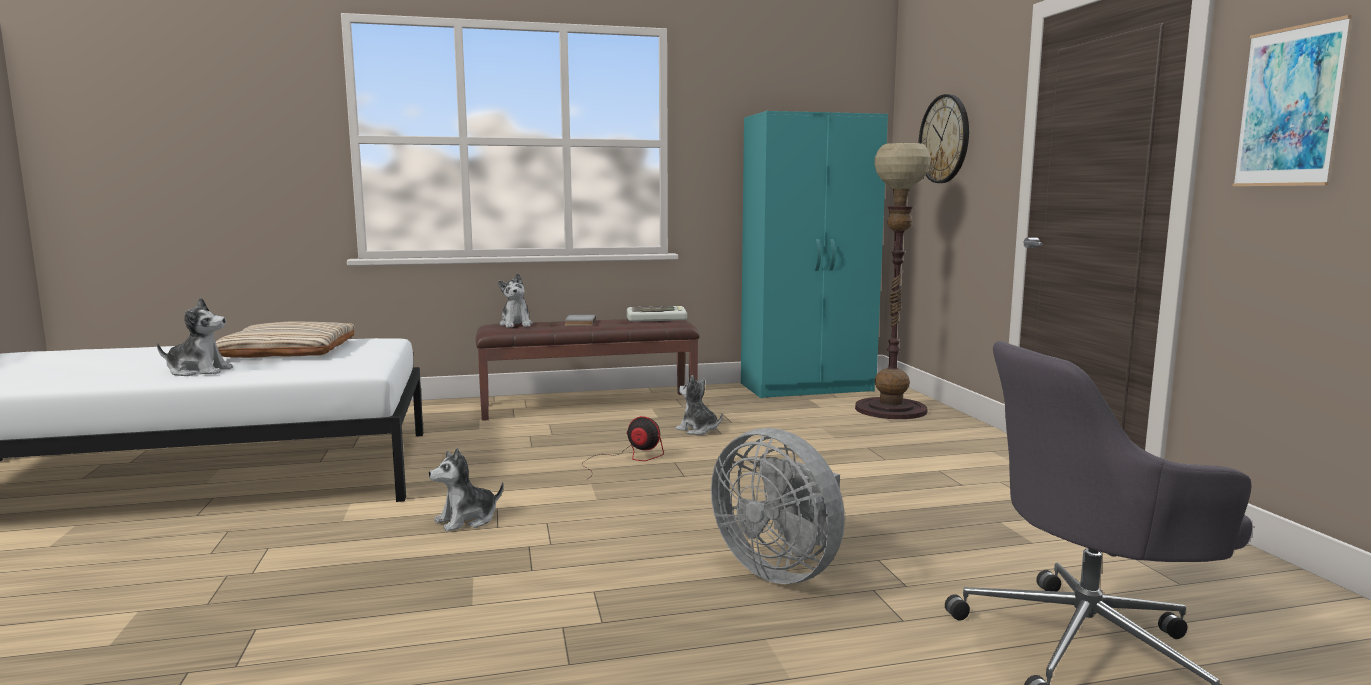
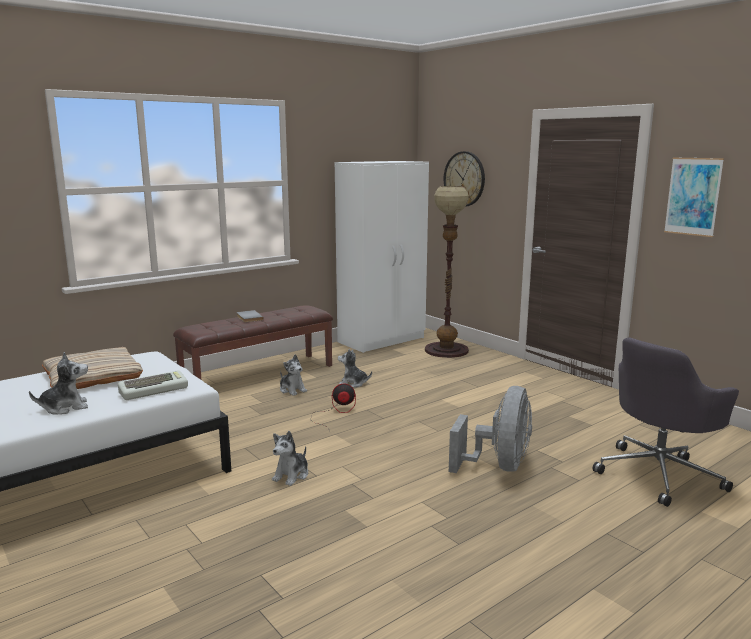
camera: 25 degrees left, 5 degrees up
(516, 324) = (206, 325): plush toy -> plush toy (292, 390)
(657, 319) = (296, 308): keyboard -> keyboard (154, 390)
(781, 569) = (499, 466): grey fan -> grey fan turned 90 degrees counterclockwise
(808, 387) = (382, 340): turquoise wardrobe -> white wardrobe

